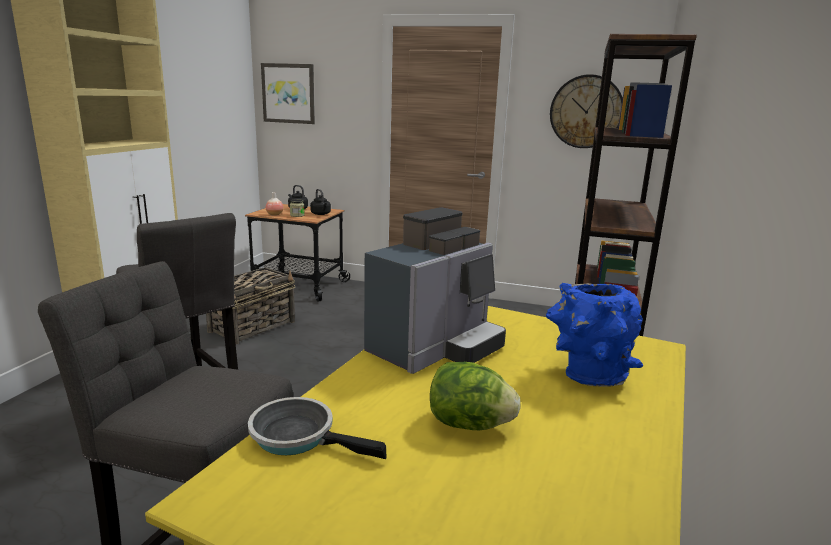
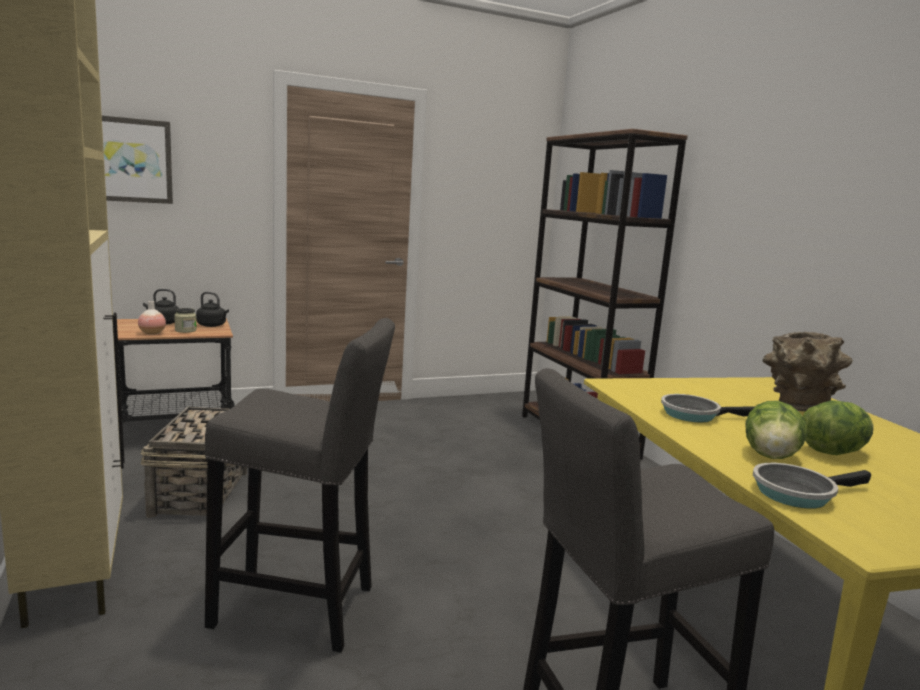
camera: 40 degrees left, 5 degrees down
(384, 403) = (771, 456): none -> lettuce
(436, 348) = (694, 414): coffee machine -> frying pan
(586, 112) = (496, 194): wall clock -> none
(586, 377) = (798, 408): blue vase -> brown vase

